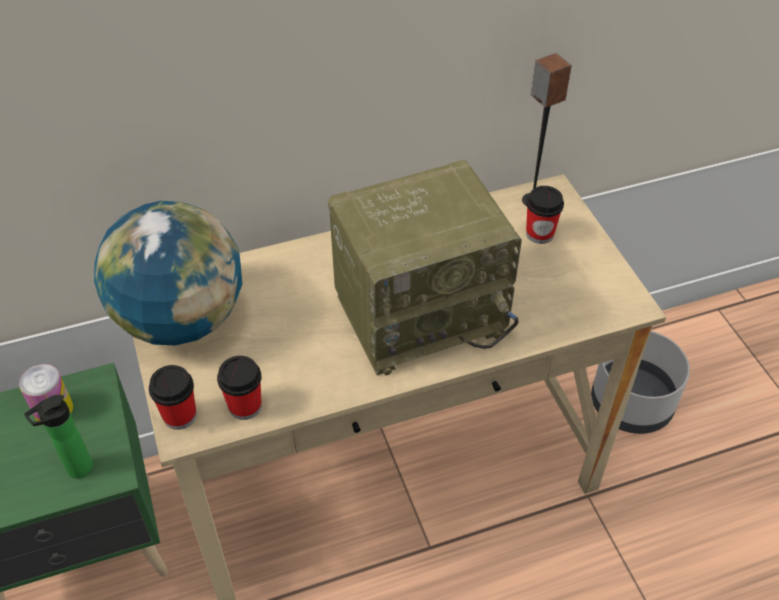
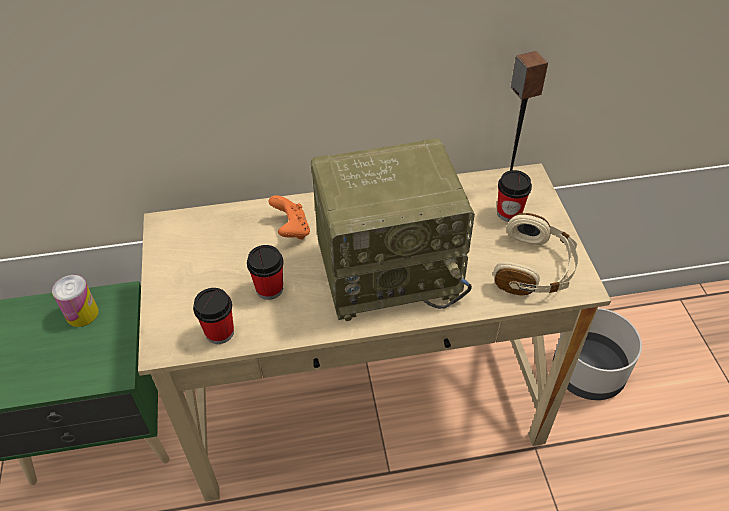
camera: 10 degrees right, 0 degrees up
(76, 470) = (88, 366): bottle -> none
(180, 416) = (163, 333): cup -> cup (269, 289)
(181, 319) = (185, 251): globe -> none
(300, 281) = (291, 230): none -> orange game controller
(579, 292) = (535, 268): none -> beige headphones

